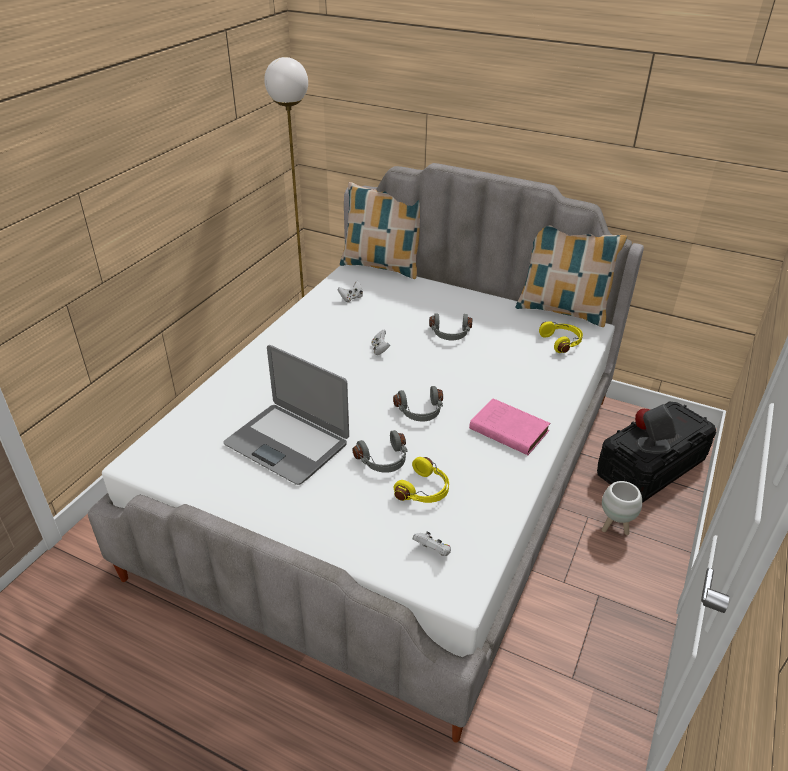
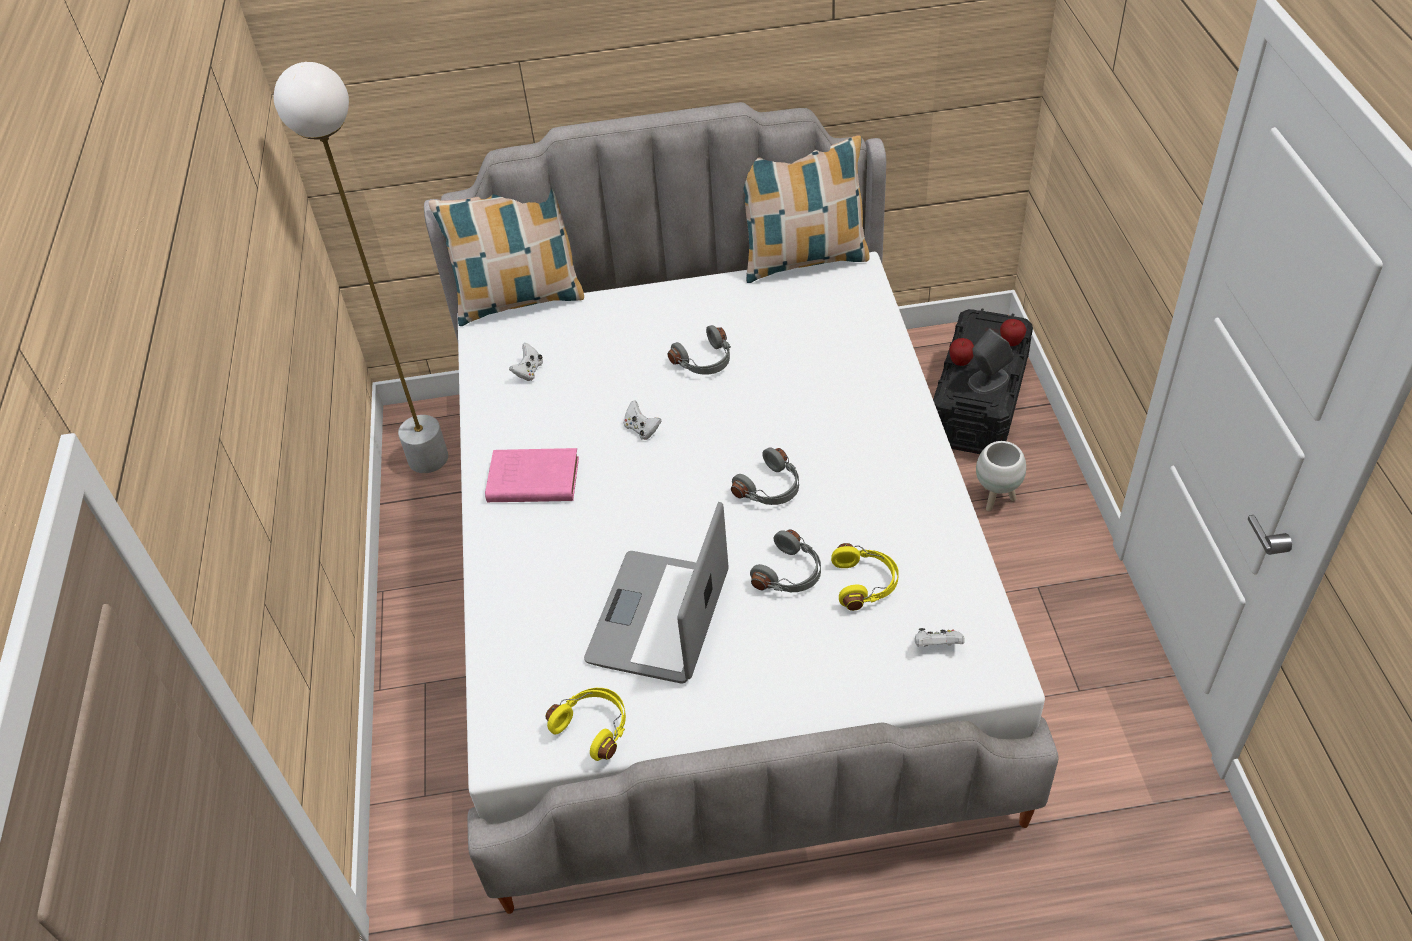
camera: 30 degrees left, 10 degrees up
(287, 443) = (660, 618): laptop -> laptop turned 105 degrees clockwise
(507, 429) = (882, 457): pink book -> pink book (531, 480)
(562, 342) = (841, 306): yellow headphones -> yellow headphones (594, 727)
(689, 432) = (1011, 342): none -> apple

